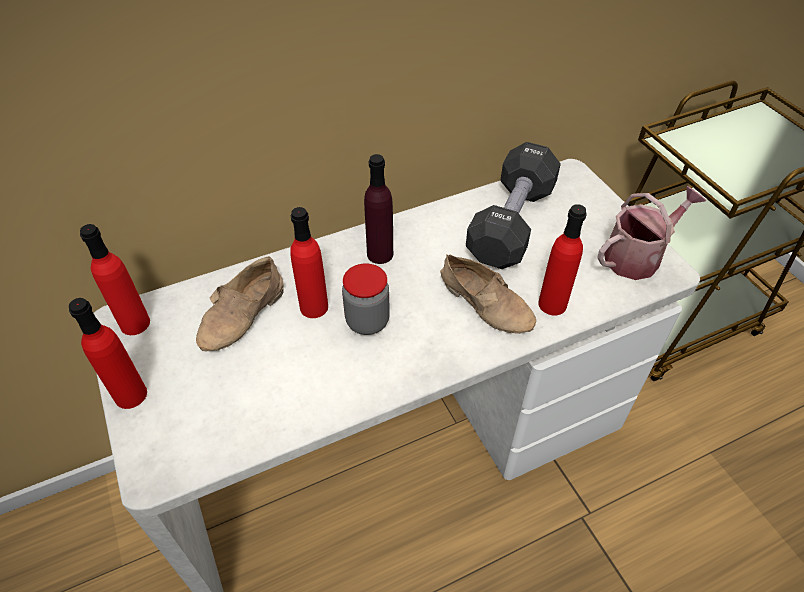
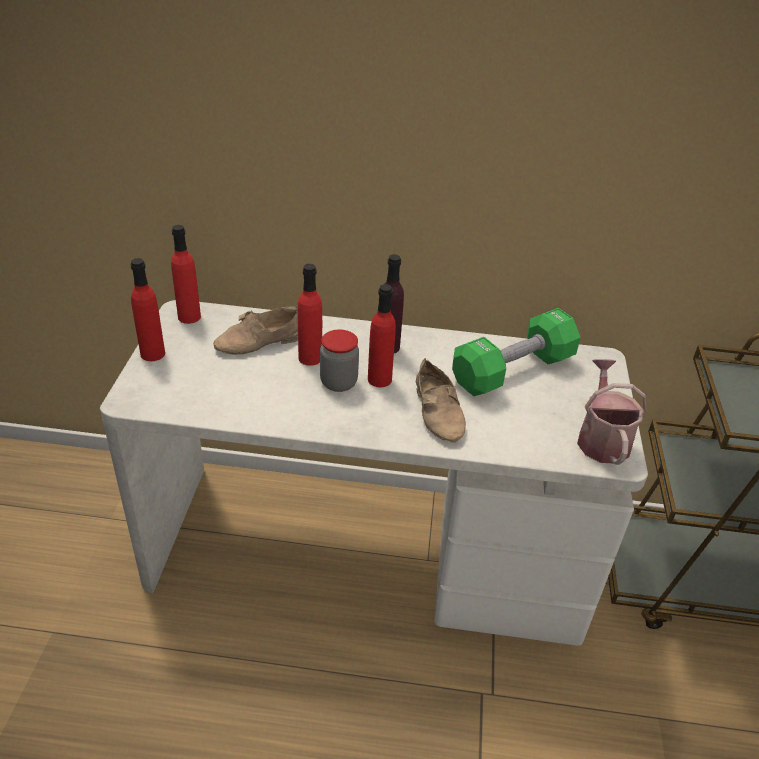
camera: 30 degrees right, 10 degrees down
(511, 223) = (513, 370): black dumbbell -> green dumbbell
(552, 304) = (491, 436): red bottle -> red bottle (379, 379)
(637, 256) = (602, 438): watering can -> watering can turned 90 degrees counterclockwise

